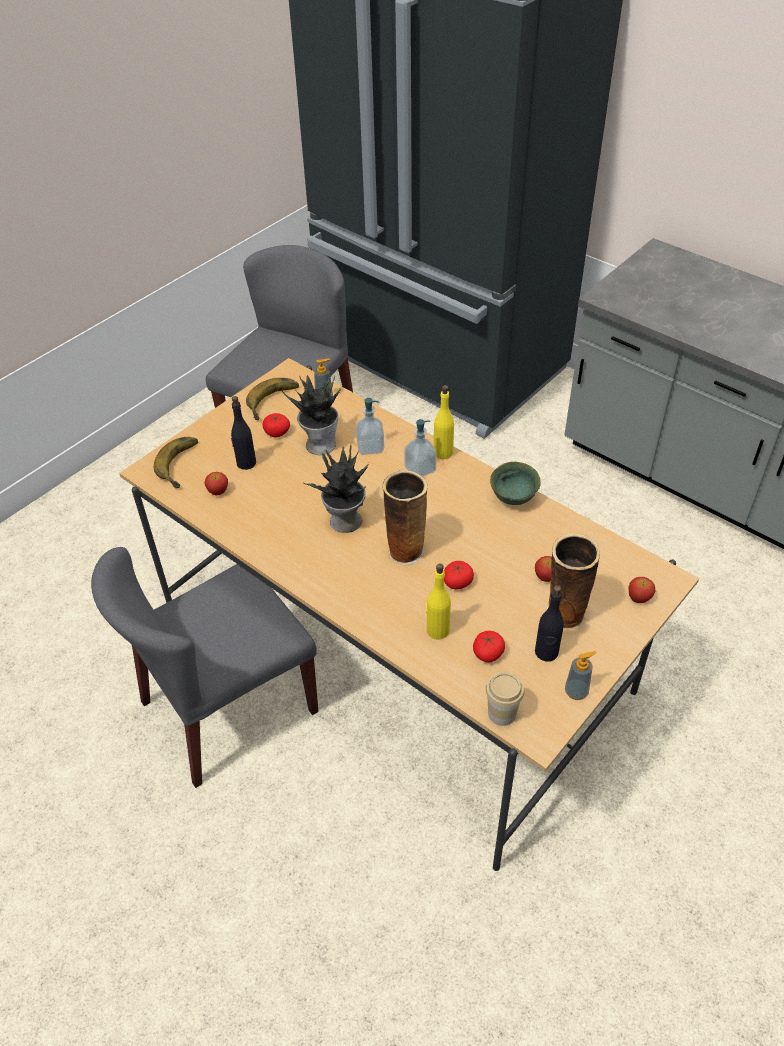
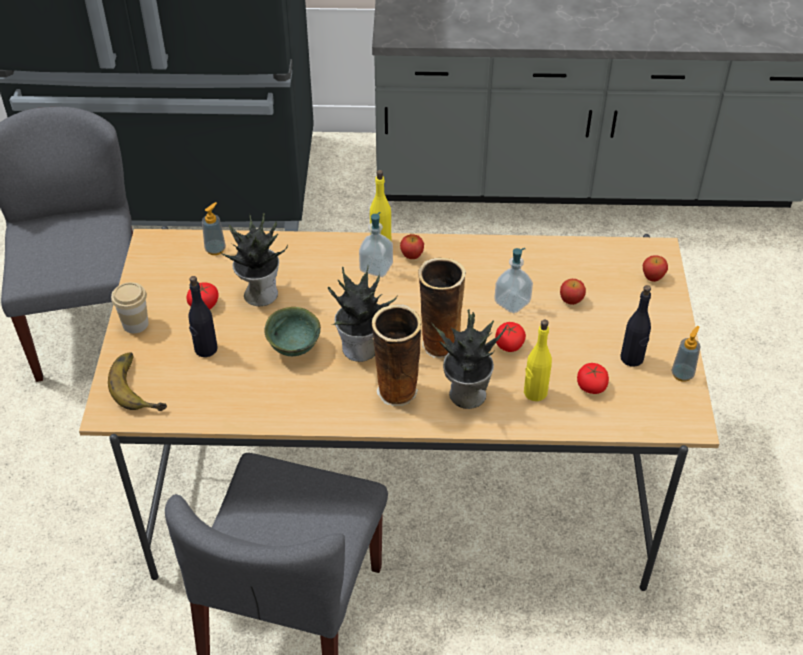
camera: 40 degrees left, 0 degrees up
(218, 491) = (207, 390): apple -> apple (412, 255)
(275, 402) = (170, 277): banana -> none
(370, 447) = (310, 271): soap dispenser -> soap dispenser (512, 302)
(384, 599) = (465, 394): none -> potted plant
(502, 713) = (649, 425): cup -> cup (135, 324)
(514, 498) = (481, 250): green bowl -> green bowl (295, 347)
(564, 616) = (615, 322): vase -> vase (396, 393)

